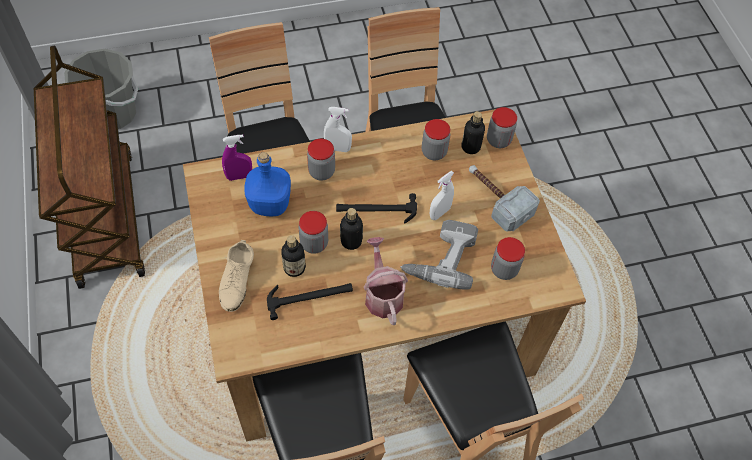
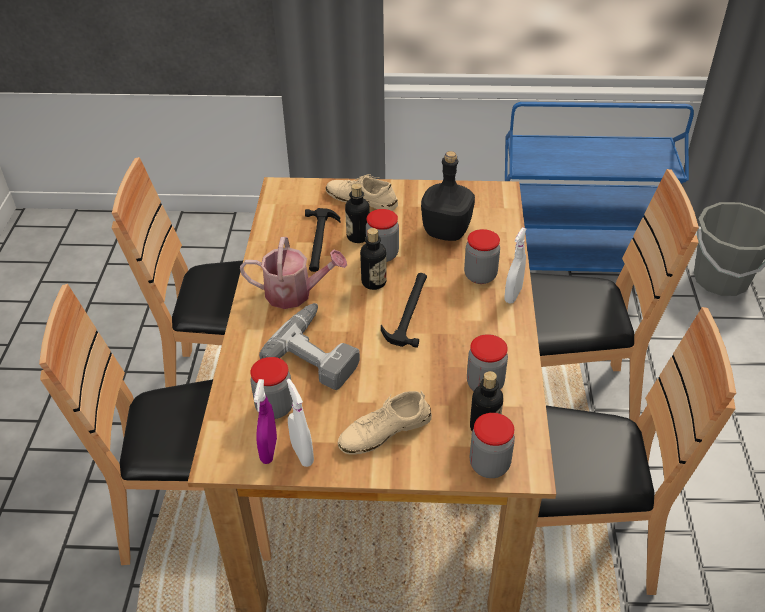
camera: 110 degrees right, 15 degrees down
(105, 217) = (574, 263): brown cart -> blue cart
(239, 176) = (491, 215): purple spray bottle -> purple spray bottle (269, 450)
(271, 204) = (446, 232): blue bottle -> black bottle
(439, 213) = (384, 366): white spray bottle -> white spray bottle (302, 454)
(496, 199) = (384, 431): hammer -> beige shoe

